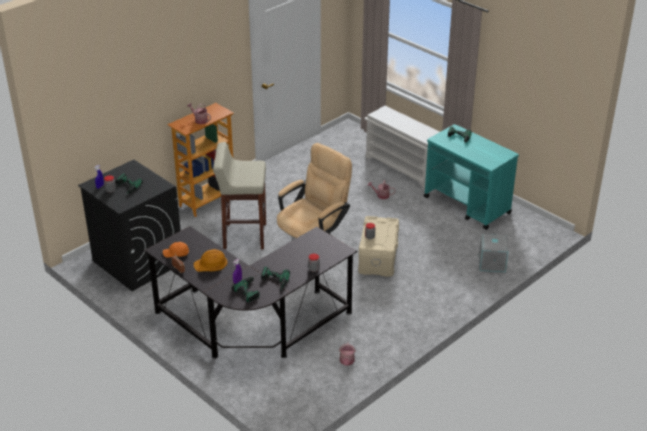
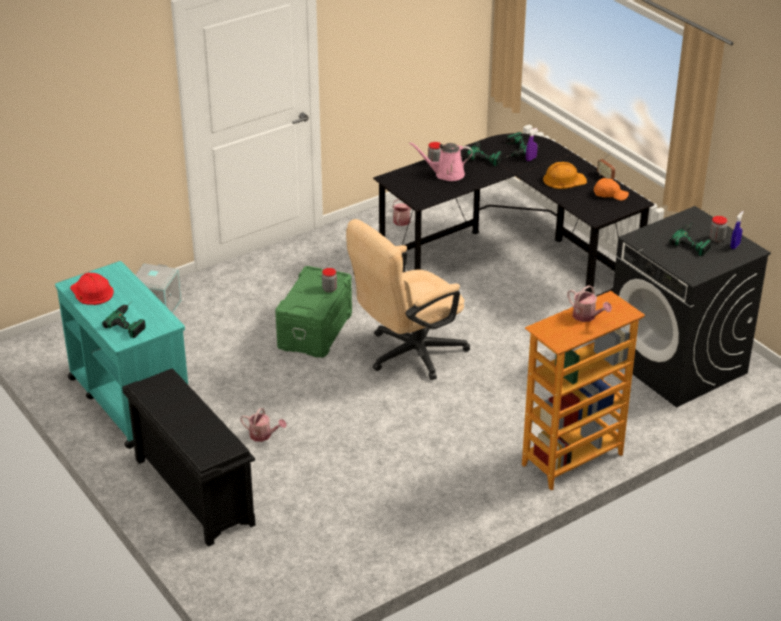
camera: 170 degrees left, 0 degrees up
(244, 236) = (512, 387): beige stool -> none
(302, 259) = (446, 174): none -> pink watering can
(377, 258) = (316, 331): beige storage box -> green storage box
(404, 167) = (192, 491): white shoe rack -> black shoe rack
(493, 151) = (91, 292): none -> red hard hat

